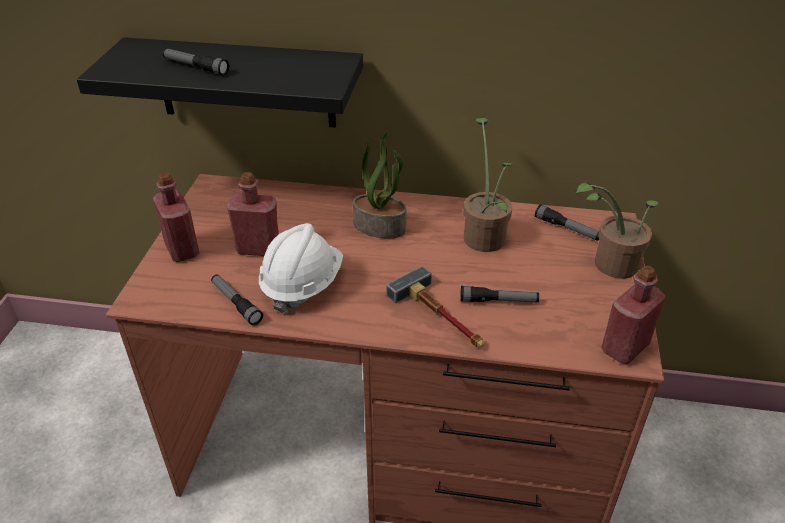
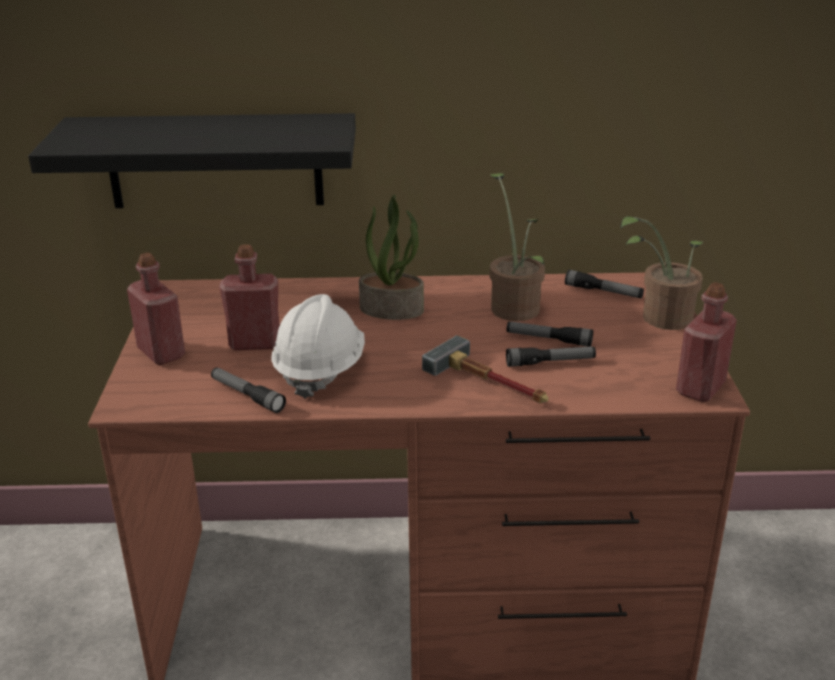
camera: 10 degrees left, 10 degrees down
(195, 67) = (168, 136): flashlight -> flashlight (548, 340)

